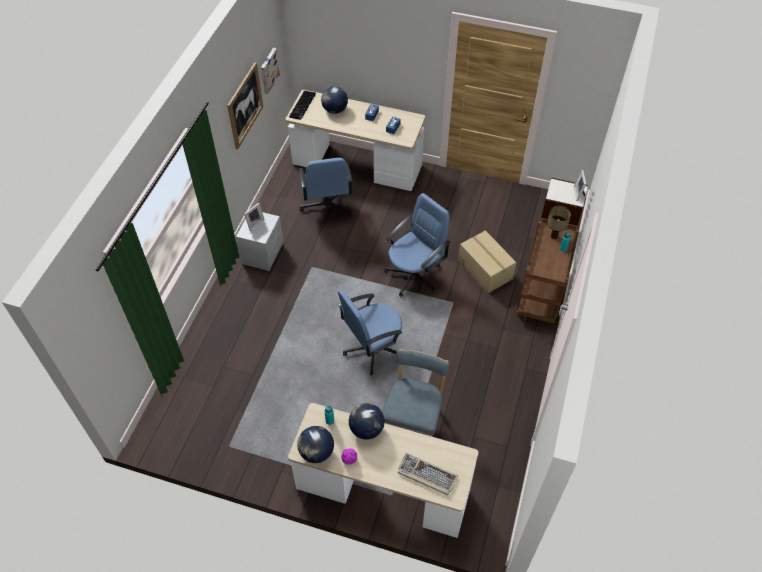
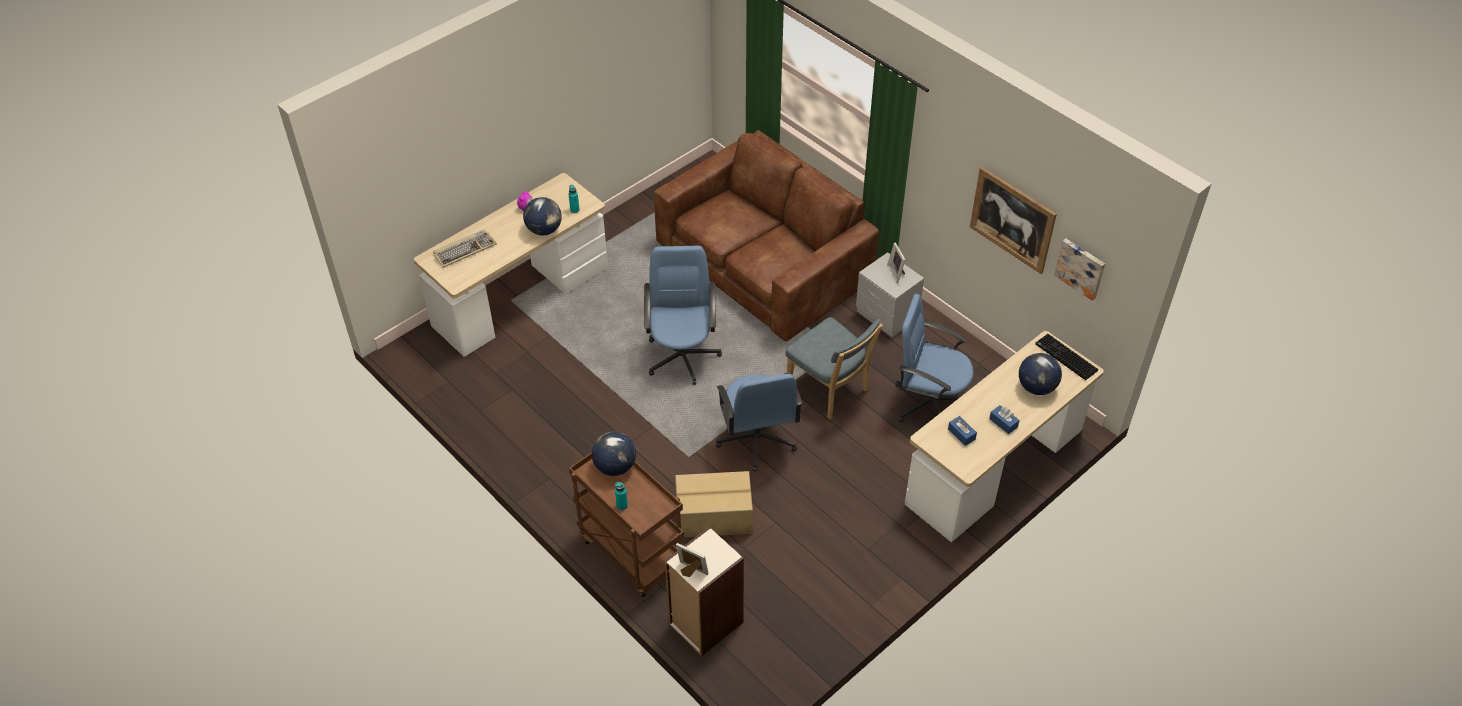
camera: 120 degrees right, 5 degrees down
(250, 343) = (764, 263): none -> brown sofa
(316, 452) = (552, 190): globe -> globe (615, 466)
(413, 422) = (569, 349): blue chair -> blue chair (830, 391)
(554, 236) = (647, 507): table lamp -> none

